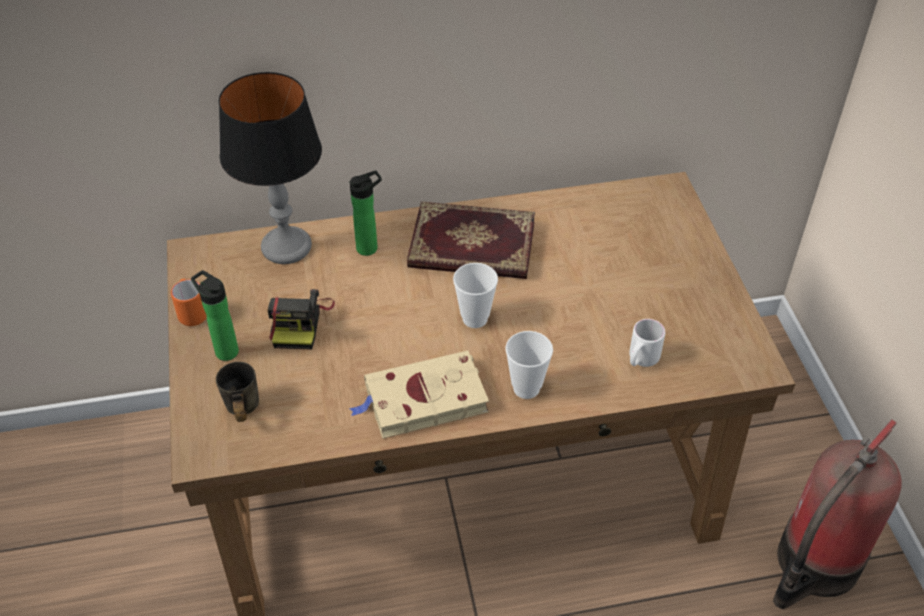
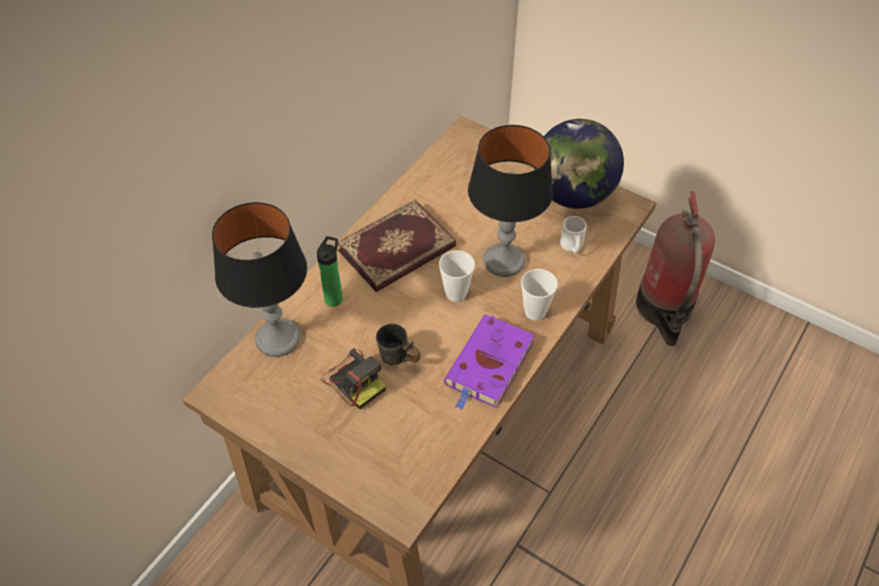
camera: 45 degrees left, 5 degrees up
(192, 312) = (271, 432): orange mug -> none
(224, 350) = (328, 438): bottle -> none
(239, 411) = (390, 467): grey mug -> grey mug (397, 361)
(422, 400) = (489, 366): beige book -> purple book
(555, 324) = (504, 261): none -> table lamp
(708, 314) = (573, 195): none -> globe

